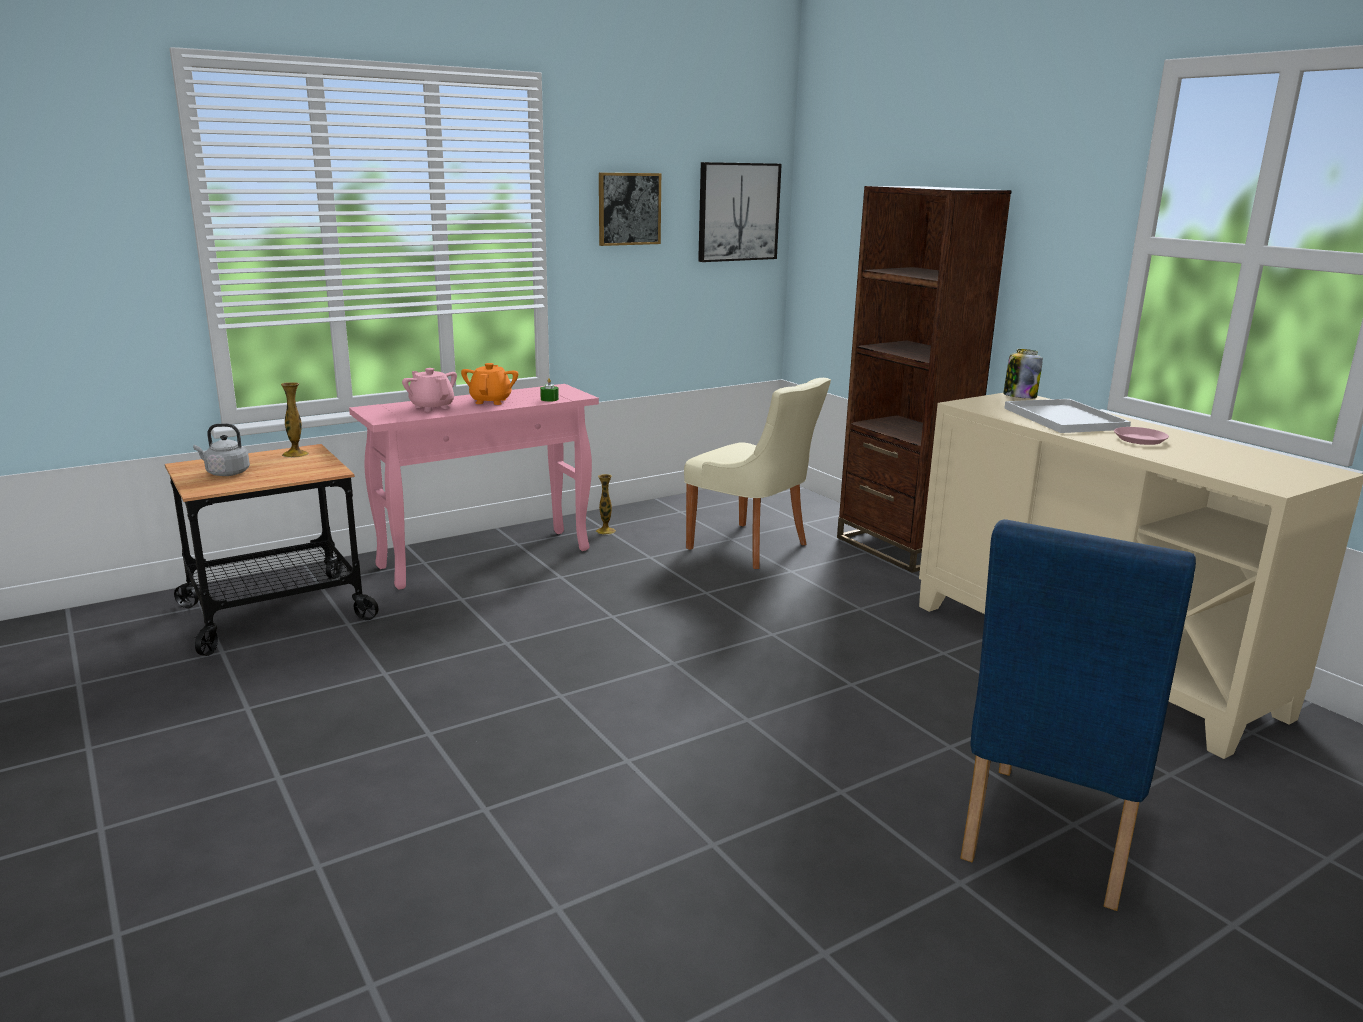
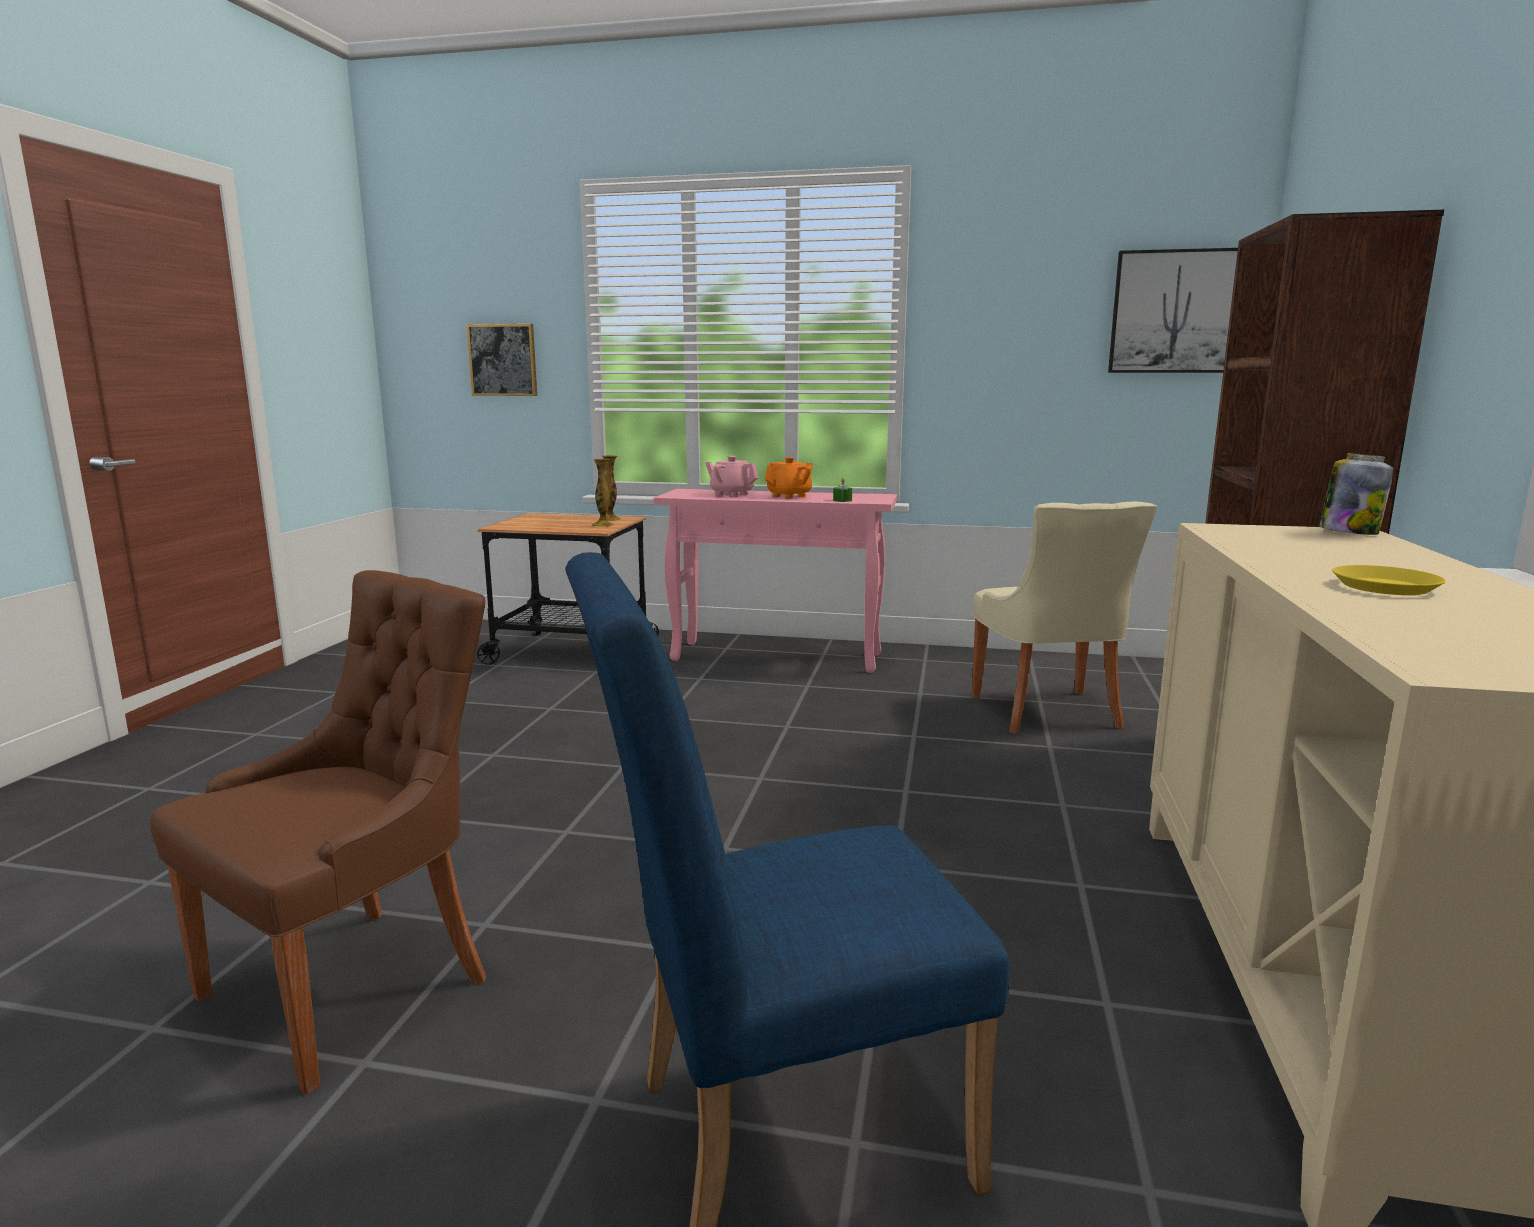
camera: 45 degrees right, 5 degrees down
(225, 473) = (540, 521): grey kettle -> none
(432, 407) = (731, 494): pink teapot -> pink teapot turned 60 degrees counterclockwise
(605, 531) = (921, 663): vase -> vase (603, 525)
(629, 209) = (1012, 309): picture -> picture (503, 360)
(718, 925) = (356, 983): none -> brown chair
(1062, 418) = (1330, 554): white tray -> none
(1140, 440) = (1385, 587): pink plate -> yellow plate

